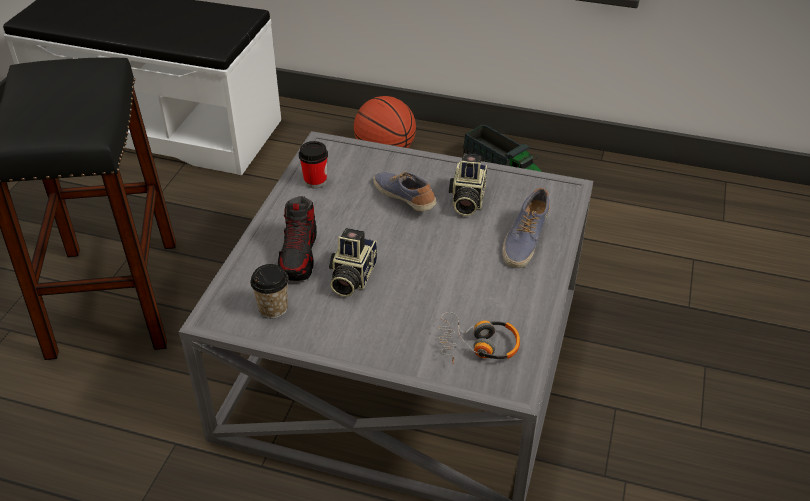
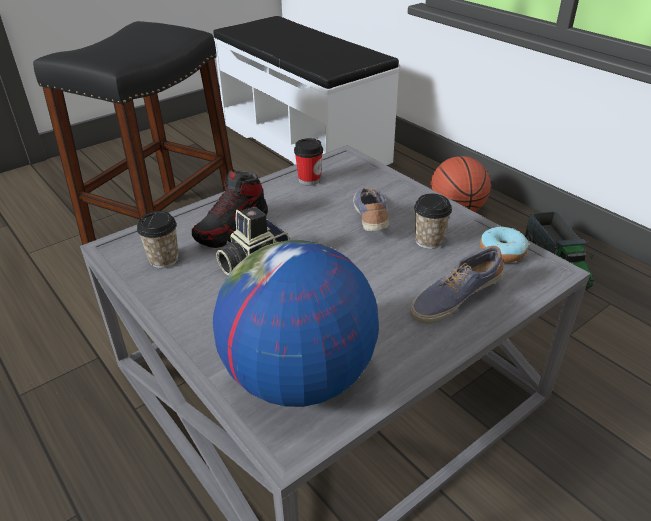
camera: 35 degrees right, 5 degrees down
(466, 200) = (429, 241): camera -> cup
(477, 345) = (298, 378): headphones -> globe
(525, 188) = (502, 252): none -> donut

